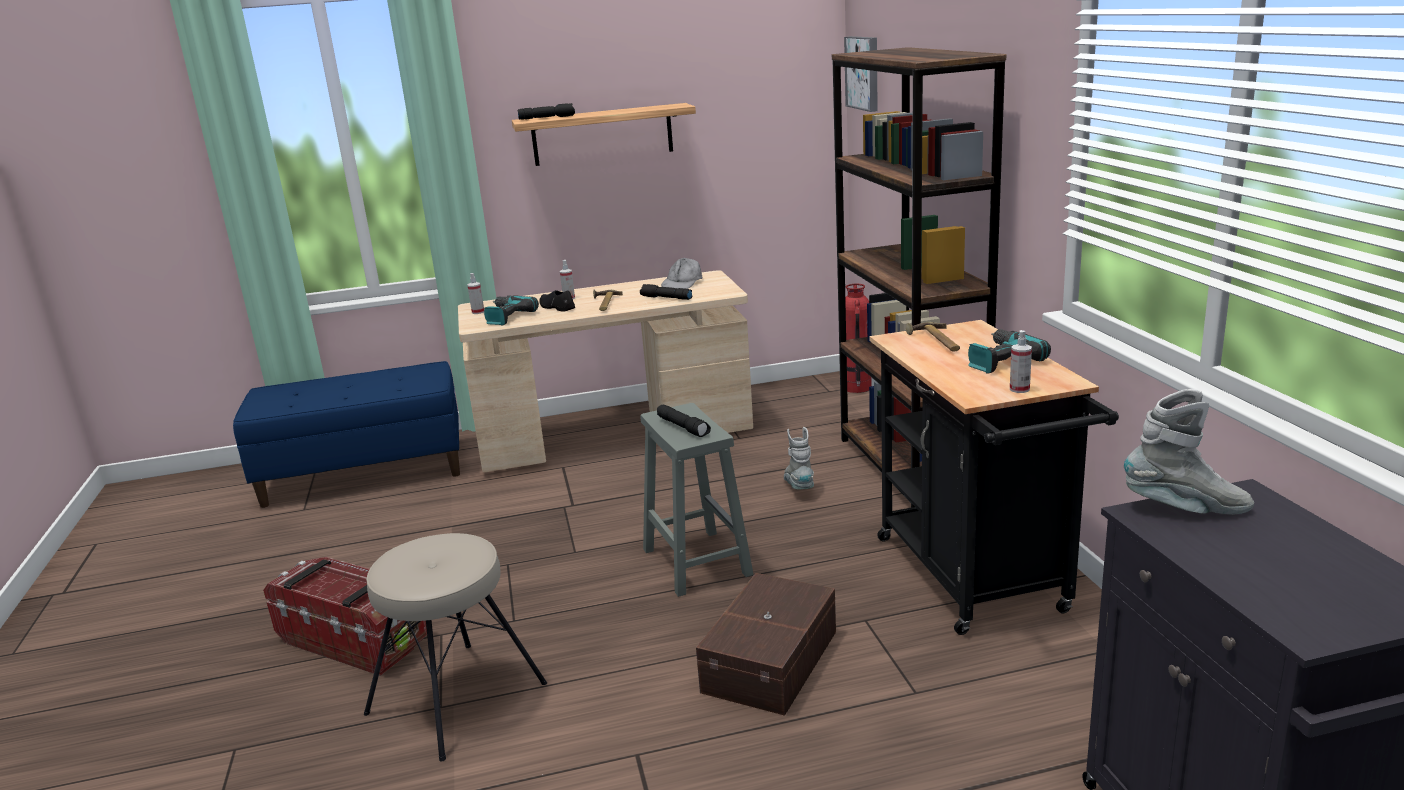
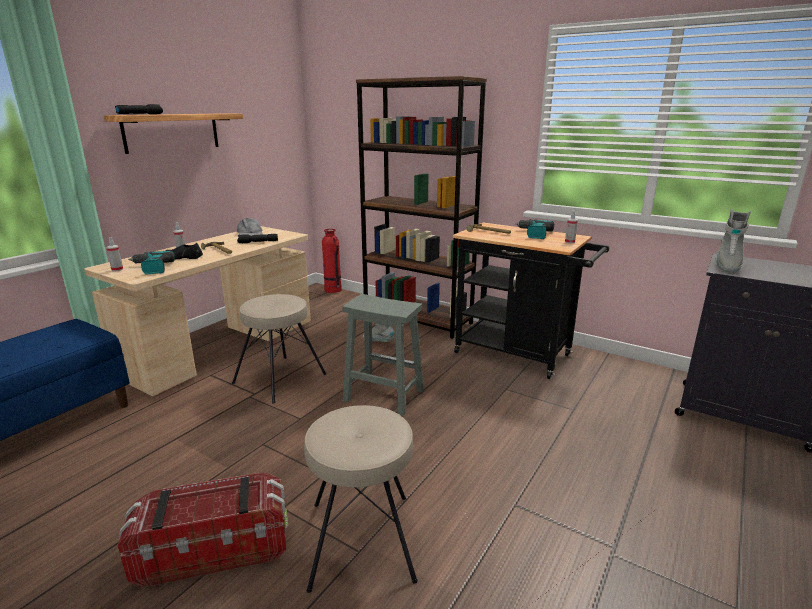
camera: 45 degrees left, 0 degrees up
(620, 496) = (280, 378): none -> beige stool
(683, 427) = (384, 305): black flashlight -> none
(773, 661) = (499, 425): brown storage box -> none
(864, 73) = (327, 101): picture -> none
(1186, 509) = (726, 265): grey boot -> grey boot turned 150 degrees clockwise

